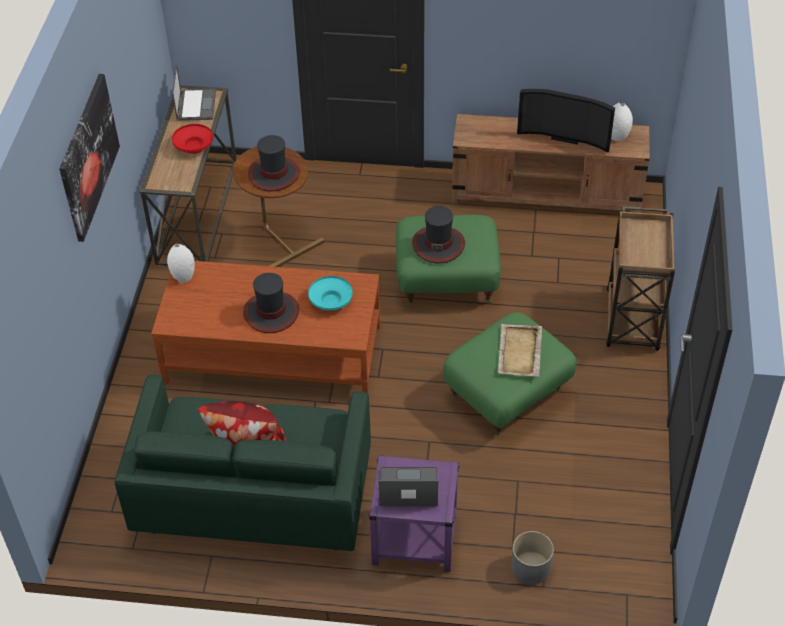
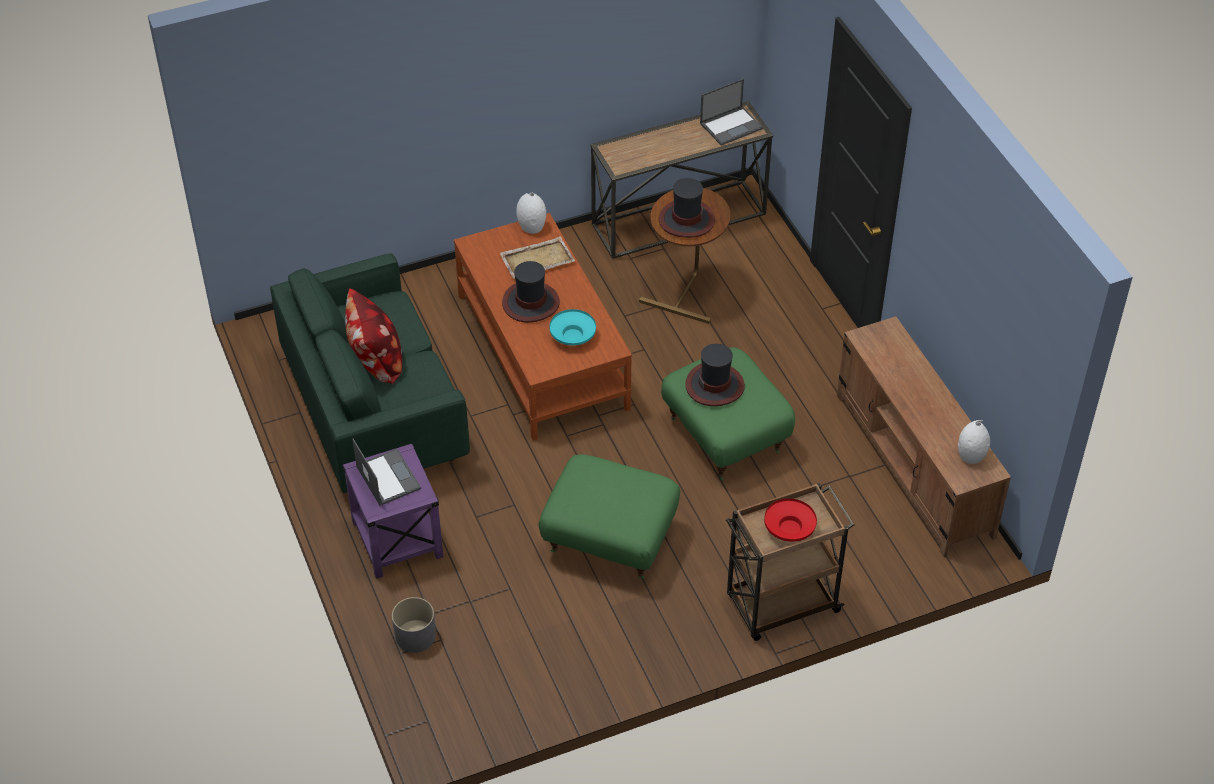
camera: 60 degrees right, 0 degrees up
(88, 156) = (495, 61): picture -> none
(194, 146) = (674, 150): red bowl -> red bowl (789, 529)
(519, 352) = (614, 501): beige tray -> beige tray (536, 260)
(565, 136) = (933, 413): television -> none

